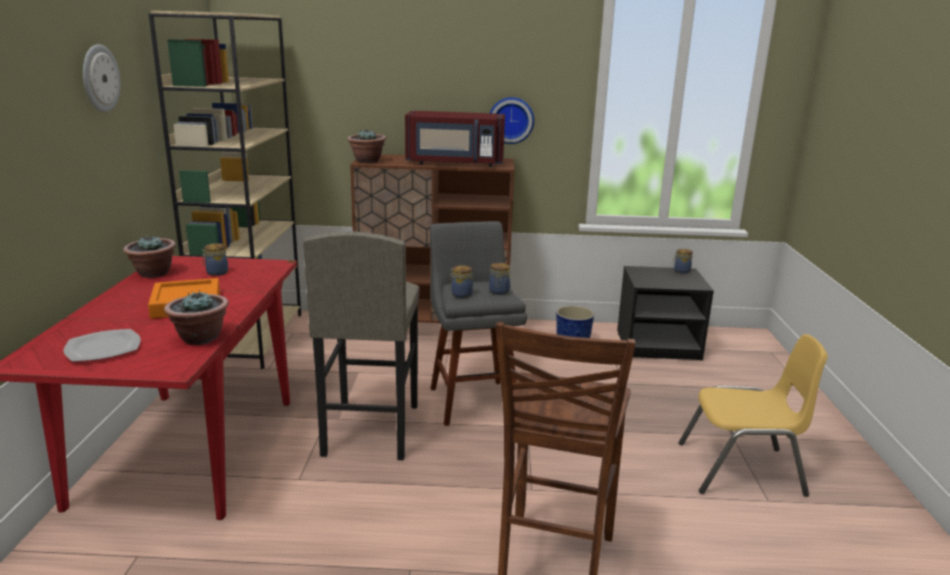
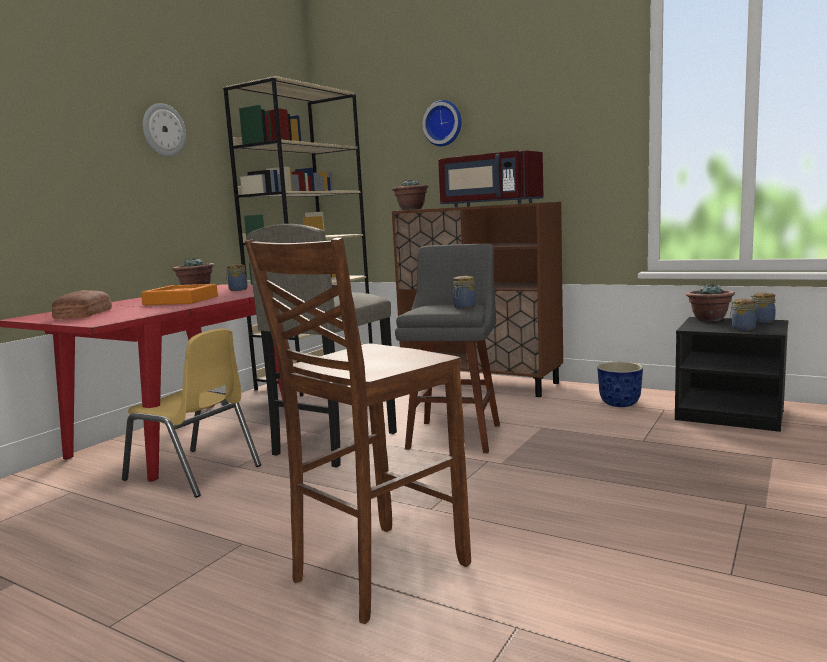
camera: 30 degrees right, 10 degrees down
(103, 348) = (82, 314): plate -> bread
(200, 338) = (150, 312): potted plant -> potted plant (709, 319)
(460, 294) = (422, 308): jar -> jar (742, 328)
(511, 120) = (558, 162): wall clock -> wall clock (443, 123)
(741, 470) = (722, 537): yellow chair -> yellow chair (194, 473)

